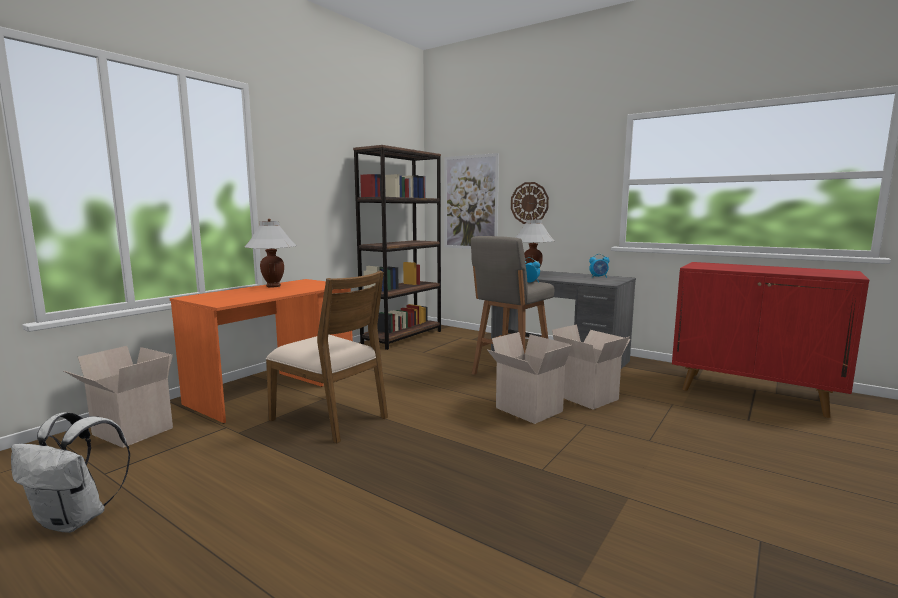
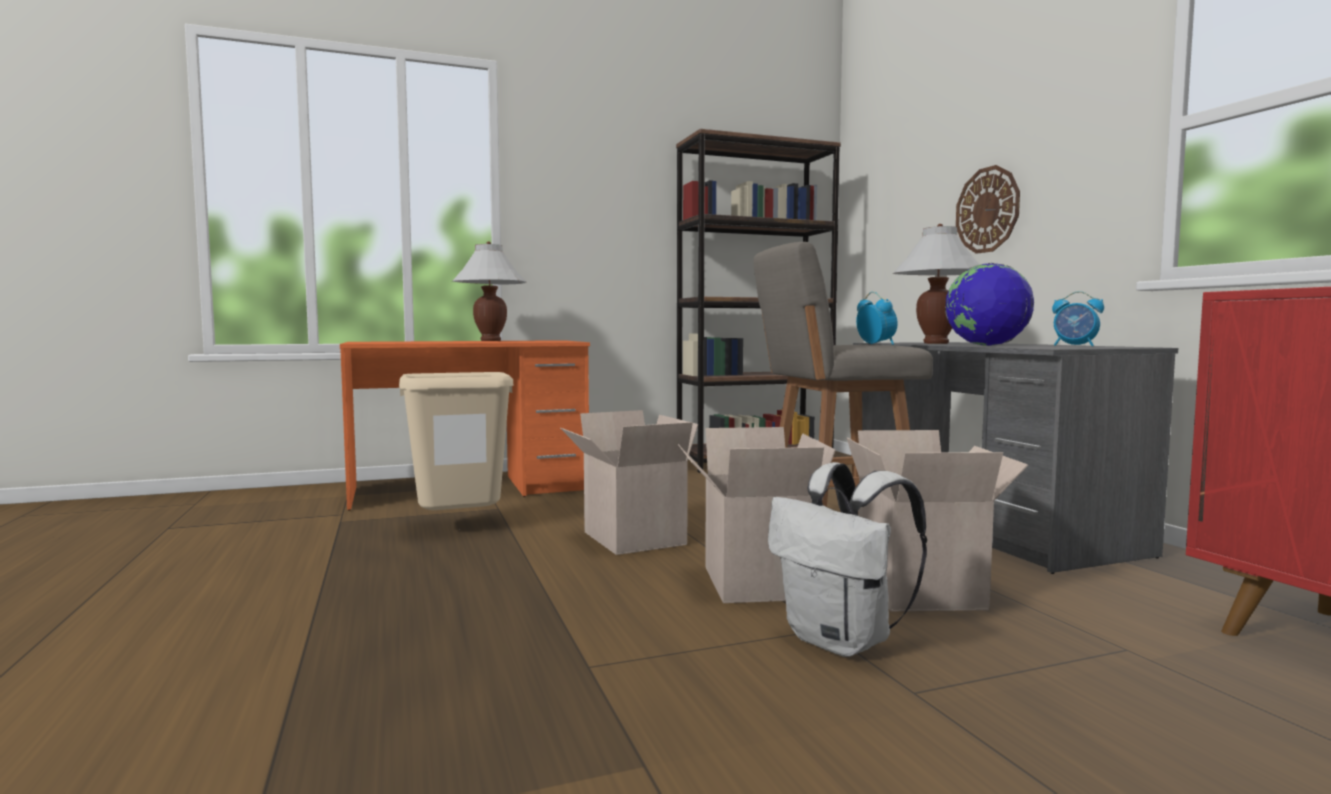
camera: 35 degrees right, 5 degrees down
(76, 519) = (67, 557): white backpack -> white backpack (842, 642)
(130, 432) = (263, 500): cardboard box -> cardboard box (630, 538)
(331, 418) = (458, 529): brown chair -> beige trash can
(470, 202) = (897, 226): picture -> none
(570, 280) = (986, 345): none -> globe

